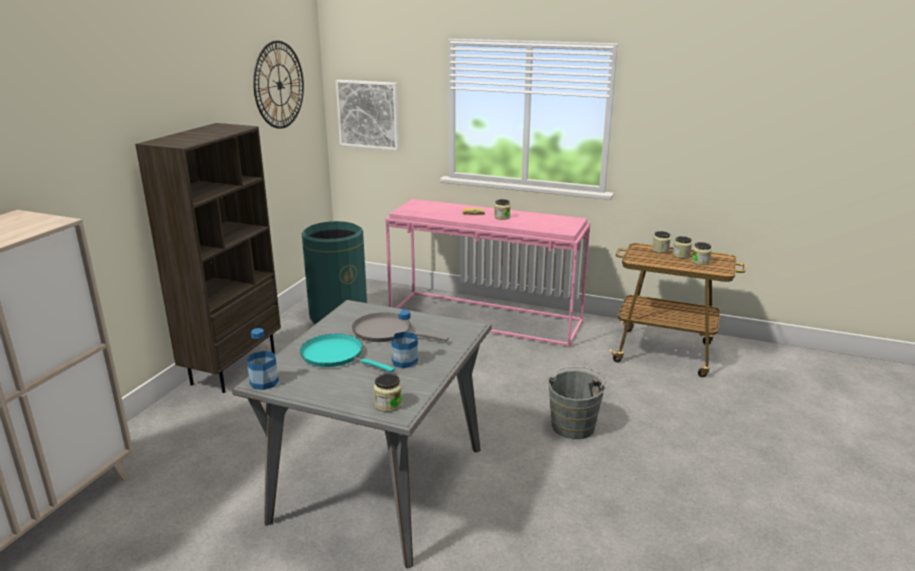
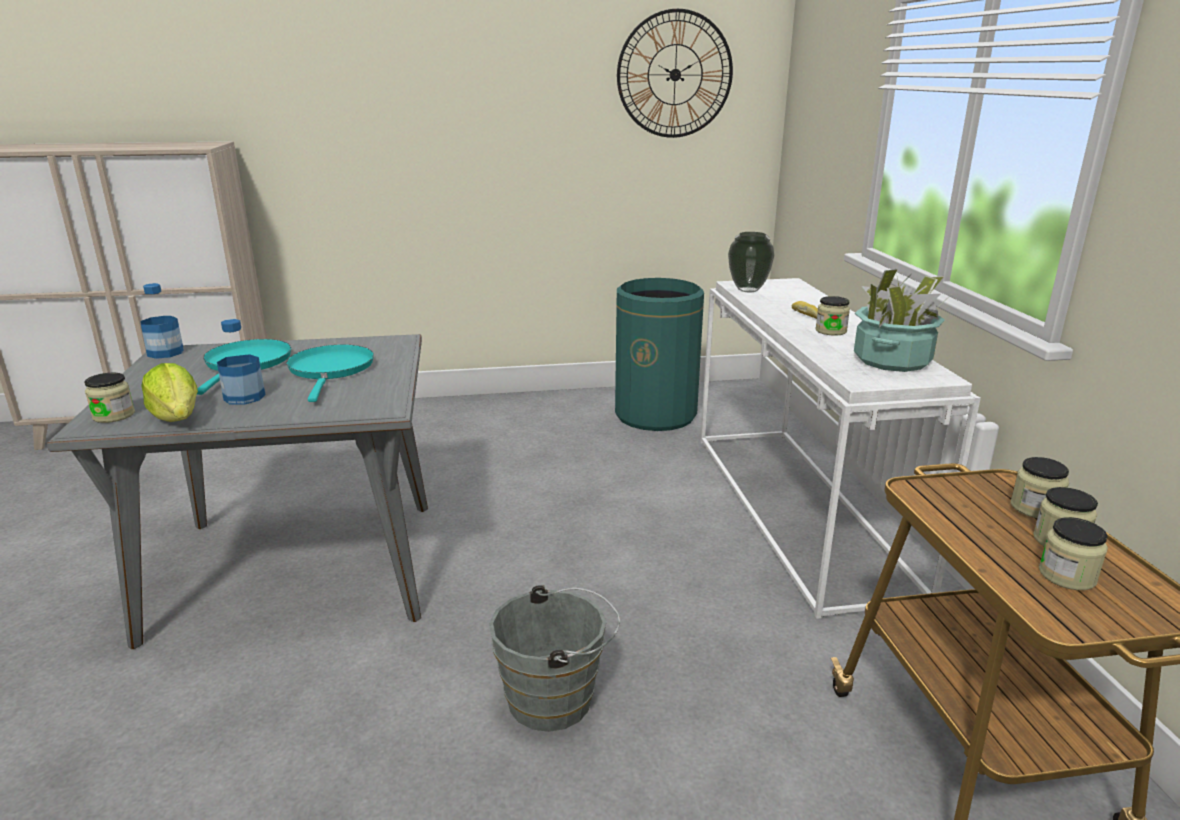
camera: 60 degrees right, 0 degrees up
(233, 368) = (478, 407): brown bookcase -> none
(368, 114) = (810, 137): picture -> none
(386, 332) = (331, 370): grey frying pan -> turquoise frying pan
(417, 212) = (747, 290): none -> vase
(418, 384) = (177, 418): none -> lettuce
(486, 318) = (800, 510): pink console table -> white console table
(550, 220) = (892, 360): none -> potted plant

